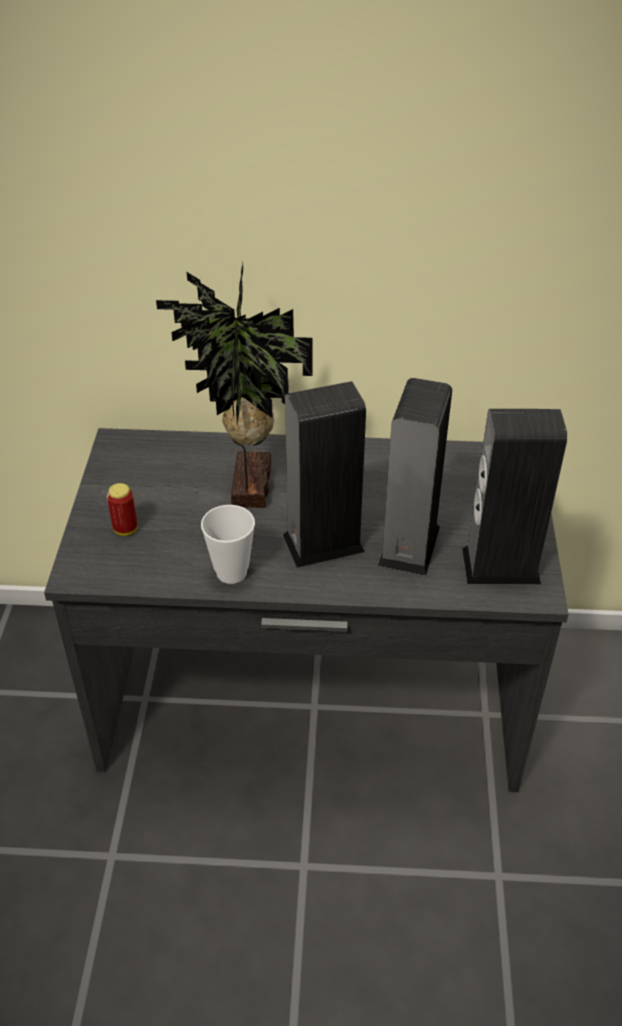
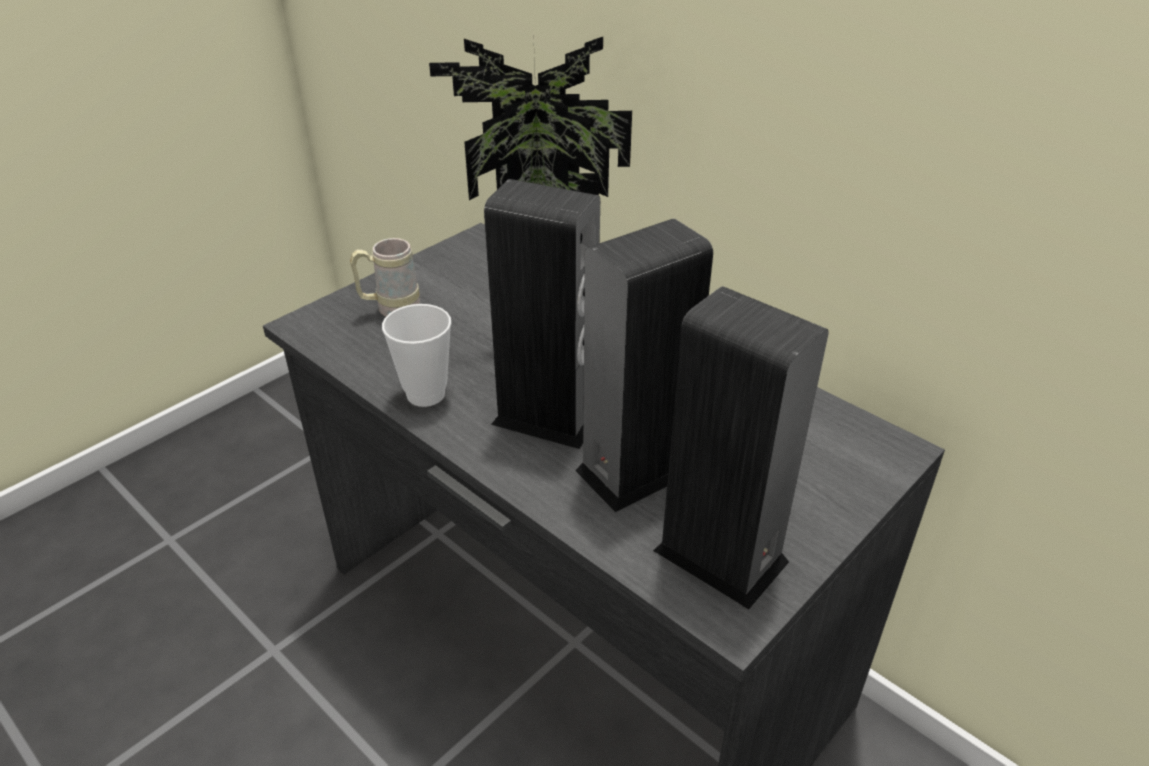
camera: 40 degrees right, 5 degrees down
(125, 529) = (390, 309): can -> beige mug

